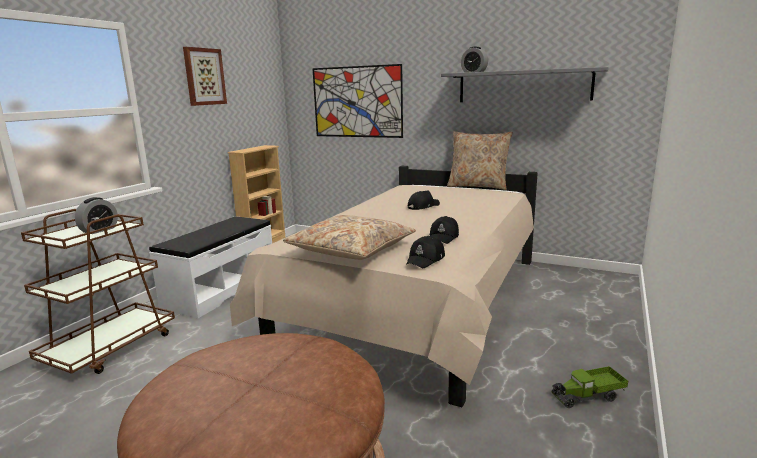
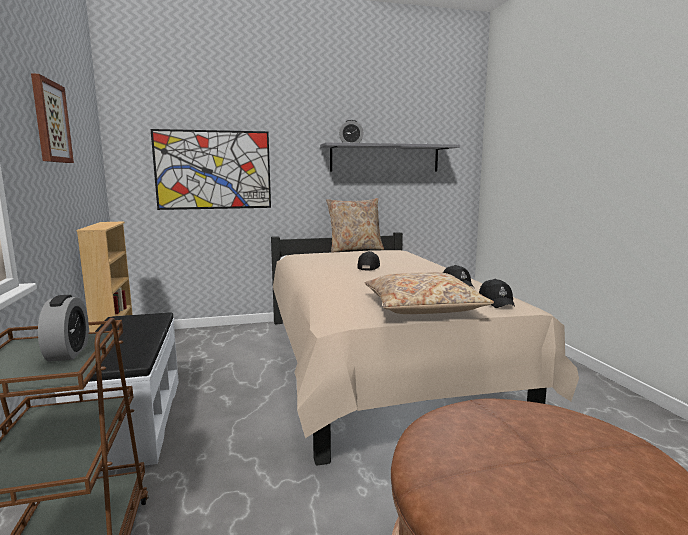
camera: 40 degrees left, 5 degrees down
(588, 396) = (582, 389): toy truck -> none

